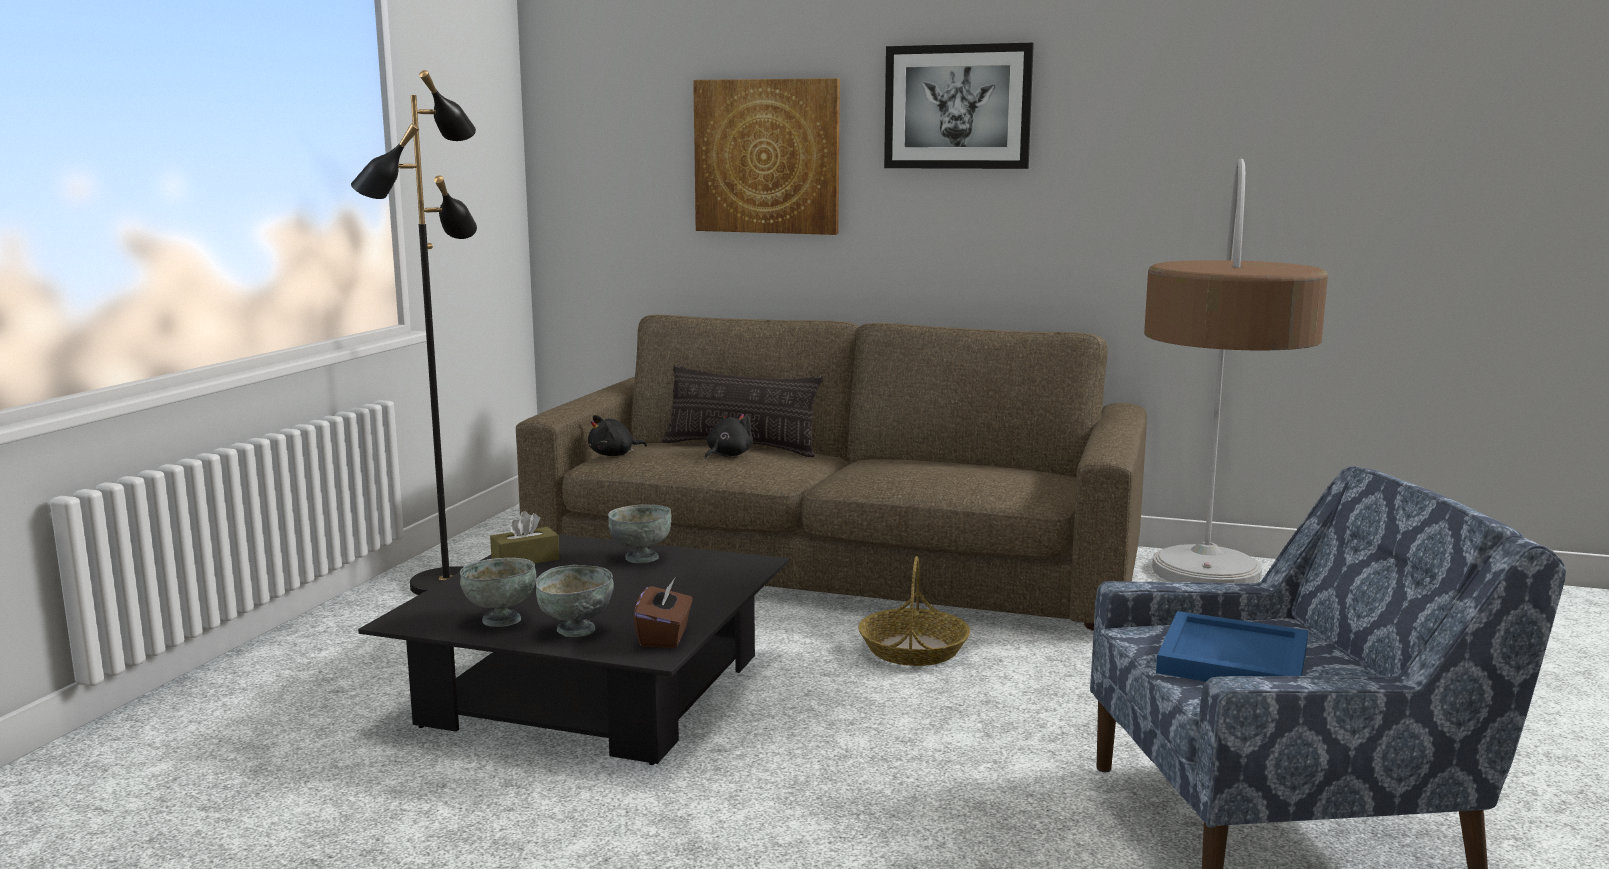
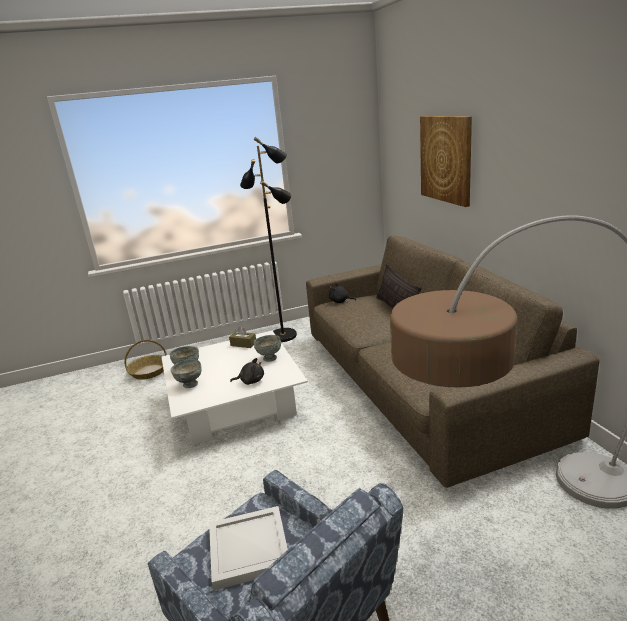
camera: 55 degrees right, 10 degrees up
(597, 689) = (236, 403): black coffee table -> white coffee table
(665, 637) = (199, 400): brown tissue box -> none
(727, 455) = (367, 316): black plush toy -> black plush toy (251, 381)
(913, 649) = (350, 444): basket -> basket (149, 371)
(957, 107) = (520, 136): picture -> none
(1235, 661) = (248, 550): blue tray -> white tray

